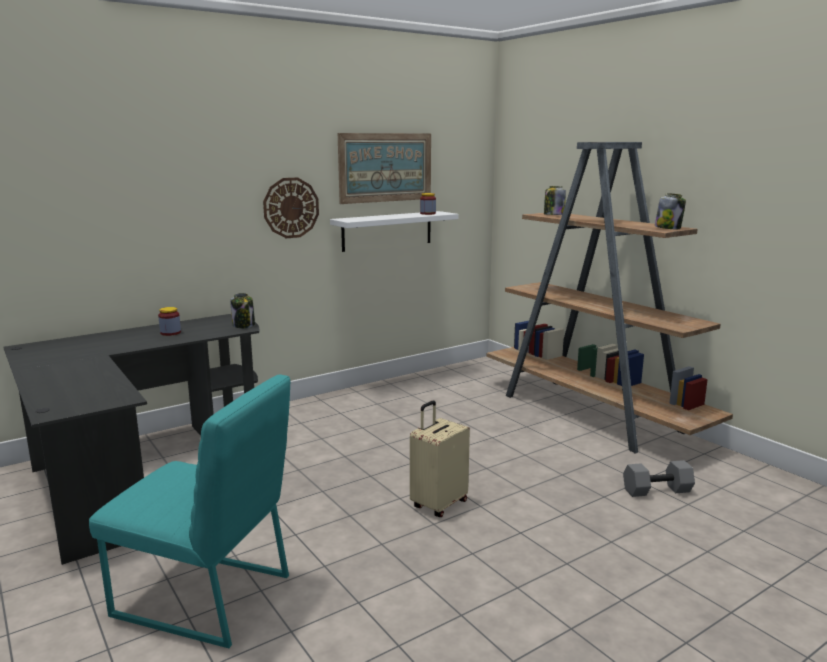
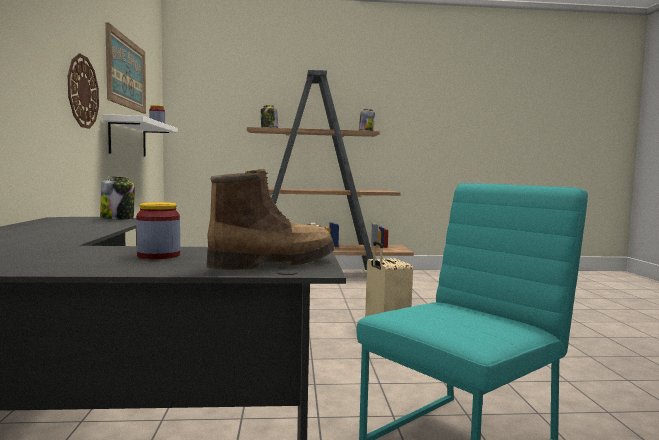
camera: 60 degrees left, 10 degrees down
(64, 402) = (273, 263): none -> boot
(170, 333) = (57, 228): jar -> jar (158, 255)
(657, 491) = (427, 289): grey dumbbell -> none

